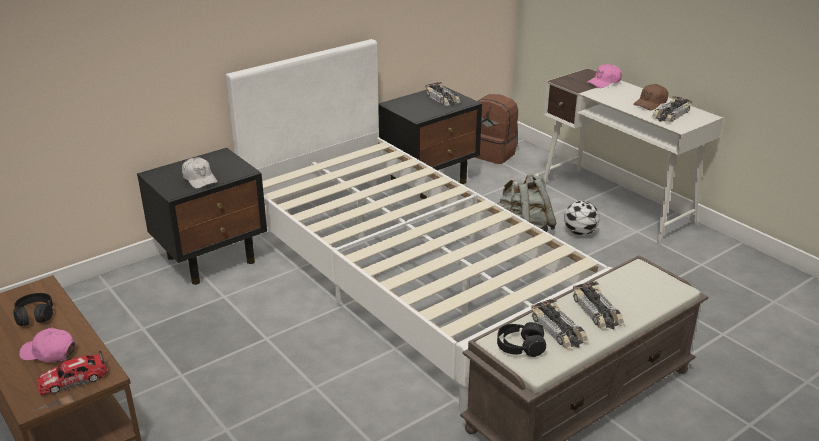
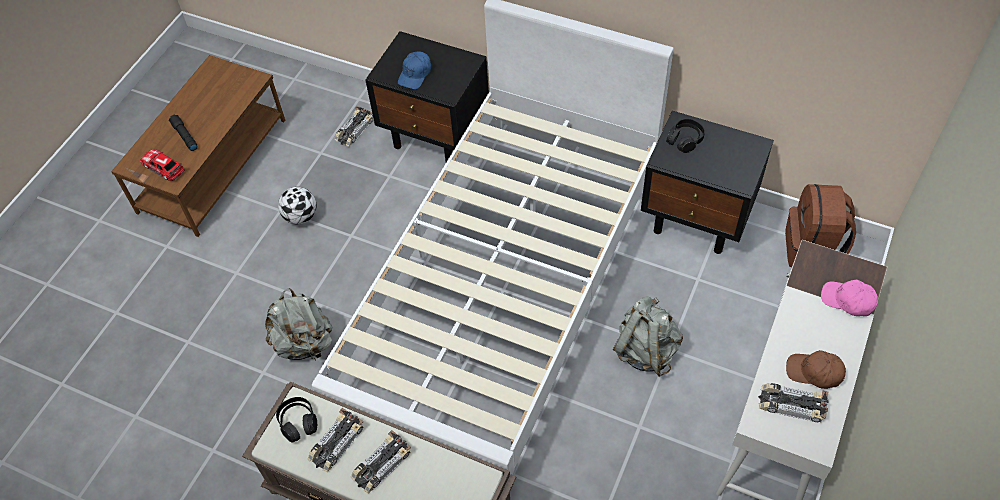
camera: 65 degrees right, 25 degrees up
(35, 315) = (220, 100): black headphones -> black headphones (685, 140)
(49, 353) = (184, 136): pink cap -> black flashlight
(199, 179) = (415, 74): white cap -> blue cap
(363, 404) = (304, 343): none -> grey backpack
(443, 99) = (732, 159): toy car -> toy car (354, 130)
(580, 233) = (686, 404): football -> football (301, 217)

